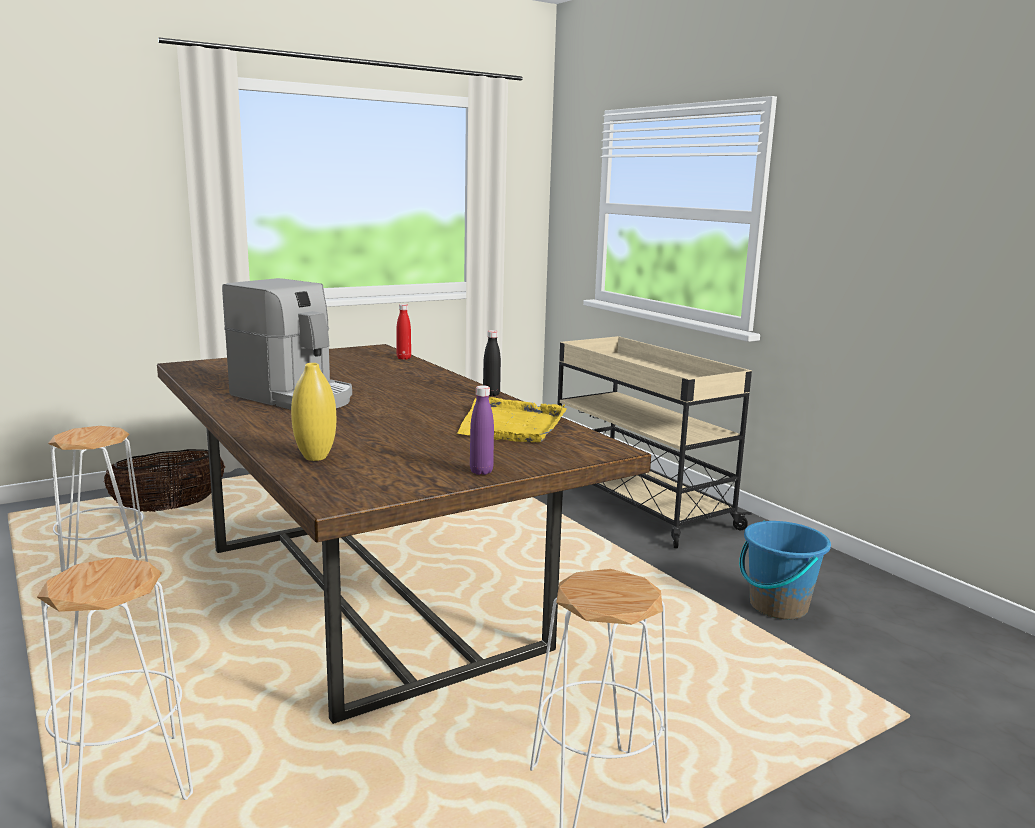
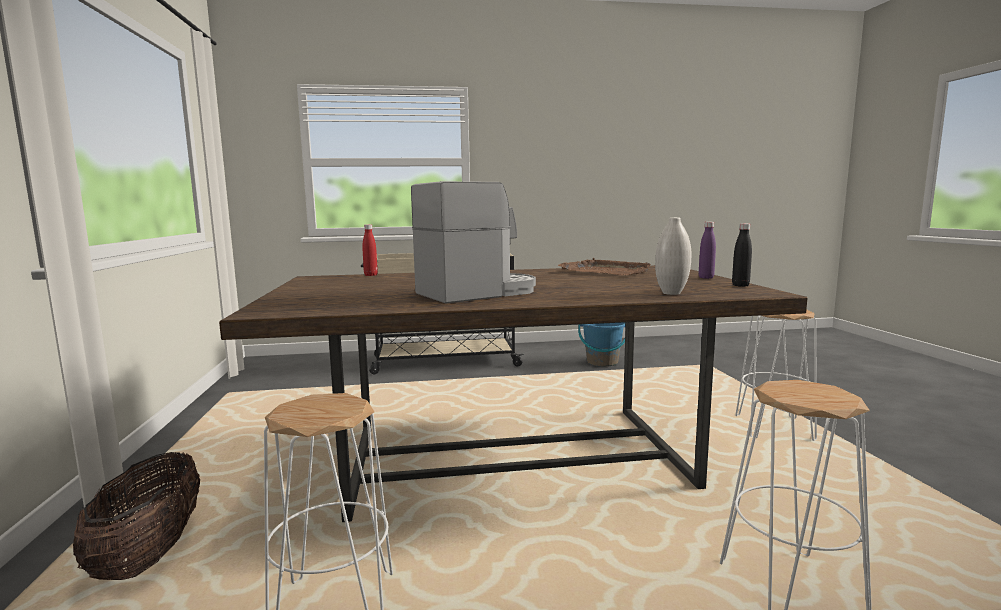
camera: 65 degrees left, 5 degrees down
(315, 457) = (671, 293): yellow vase -> white vase
(491, 394) = (521, 270): black bottle -> black bottle (740, 285)
(511, 425) = (605, 271): yellow tray -> brown tray

